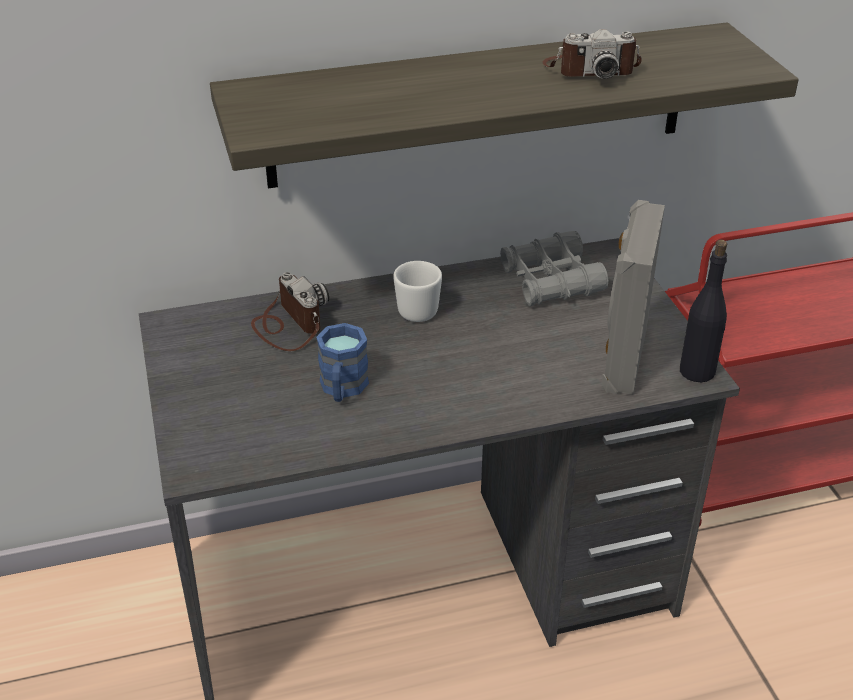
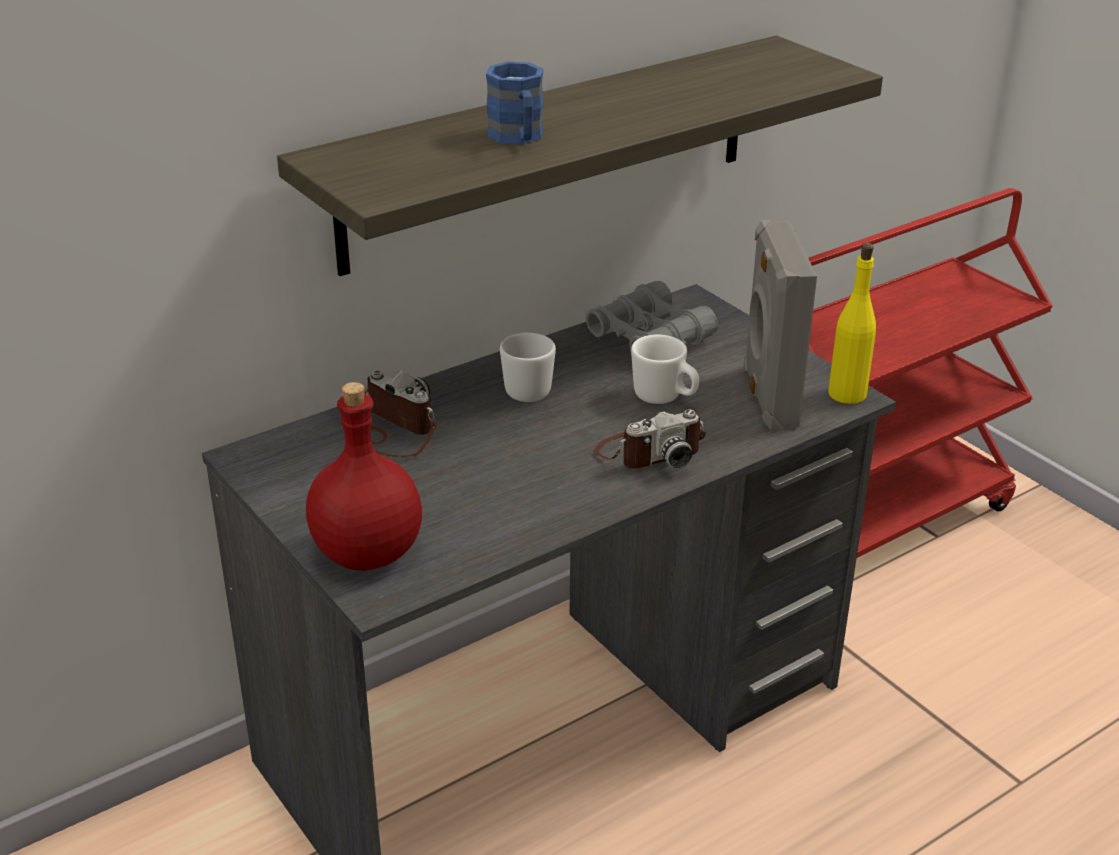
camera: 20 degrees left, 5 degrees down
(206, 430) = (365, 554): none -> red bottle
(342, 389) = (494, 482): blue mug -> blue mug (518, 138)
(530, 341) = (664, 398): none -> white mug
(590, 69) = (679, 92): camera -> camera (650, 451)
(697, 371) = (847, 394): black bottle -> yellow bottle

